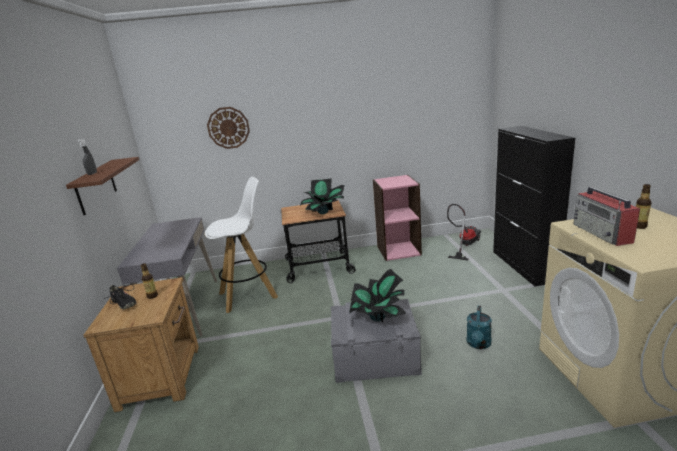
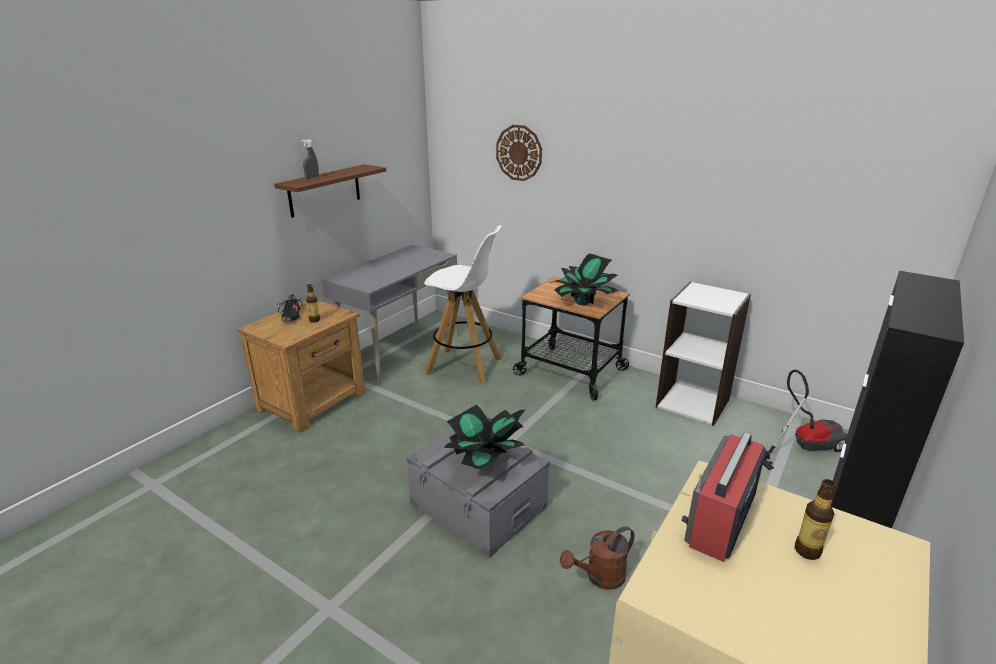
camera: 40 degrees right, 5 degrees up
(398, 250) = (693, 402): pink bookcase -> white bookcase
(478, 344) = (600, 577): turquoise watering can -> brown watering can

